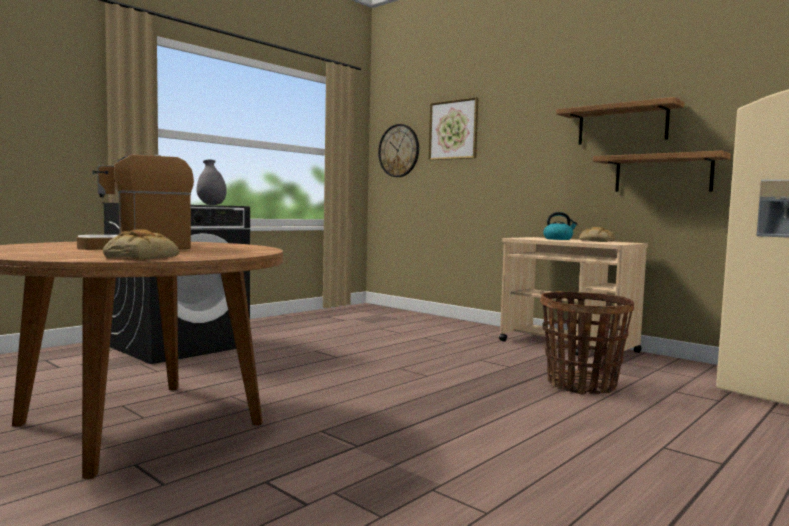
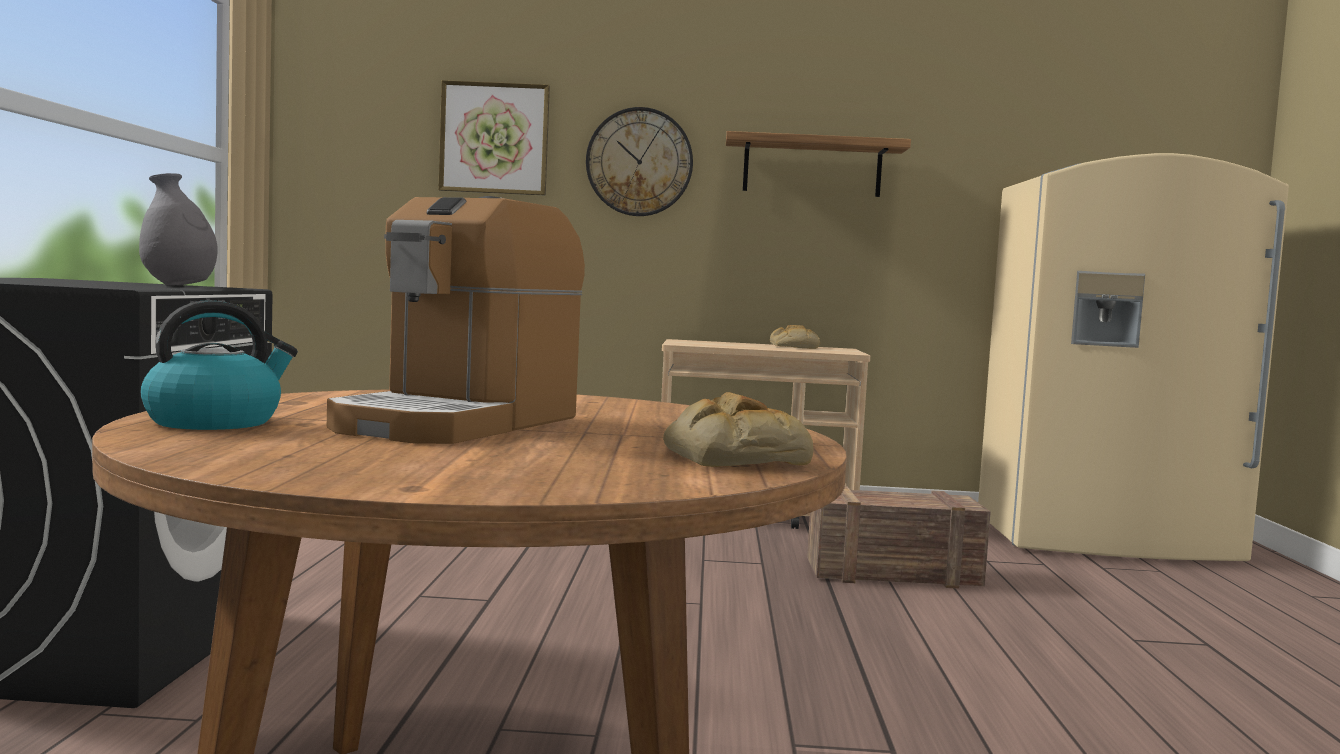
camera: 40 degrees left, 0 degrees up
(399, 150) = (359, 164): wall clock -> wall clock (639, 162)
(558, 239) = (734, 344): kettle -> kettle (215, 422)
(581, 385) = (895, 574): basket -> crate
(662, 174) = (872, 246): shelf -> none

